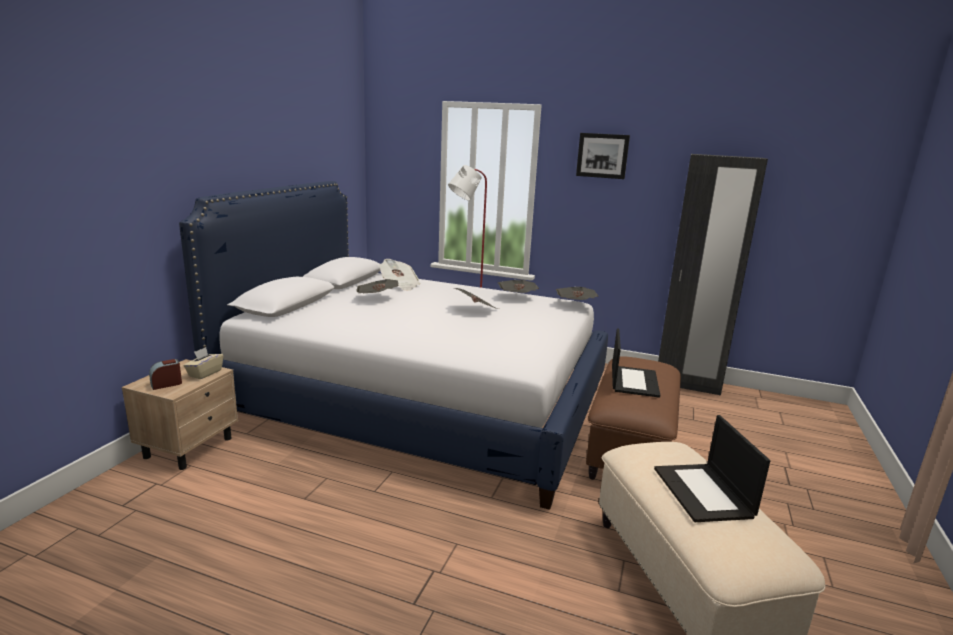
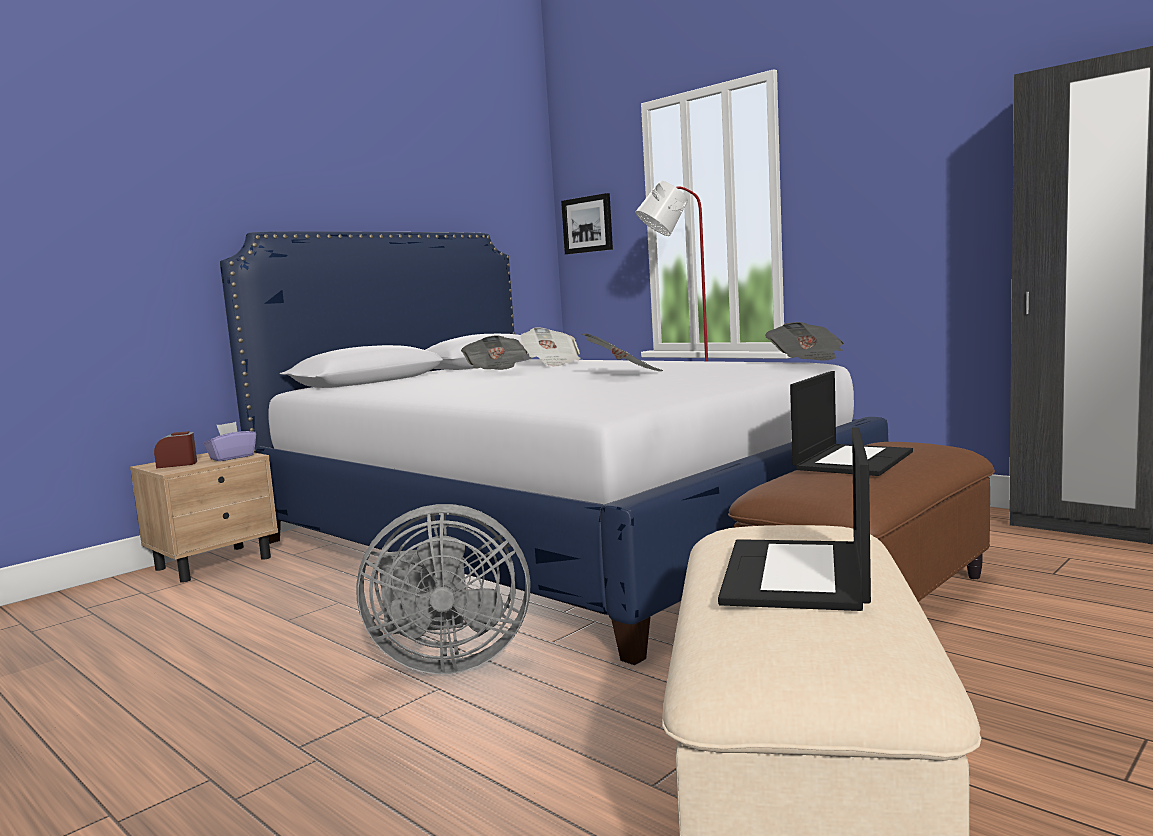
camera: 25 degrees right, 10 degrees down
(205, 373) = (232, 457): beige tissue box -> purple tissue box
(443, 521) = (446, 661): none -> grey fan
(517, 297) = (716, 363): newspaper -> none
(602, 155) = (879, 126): picture -> picture (588, 224)

